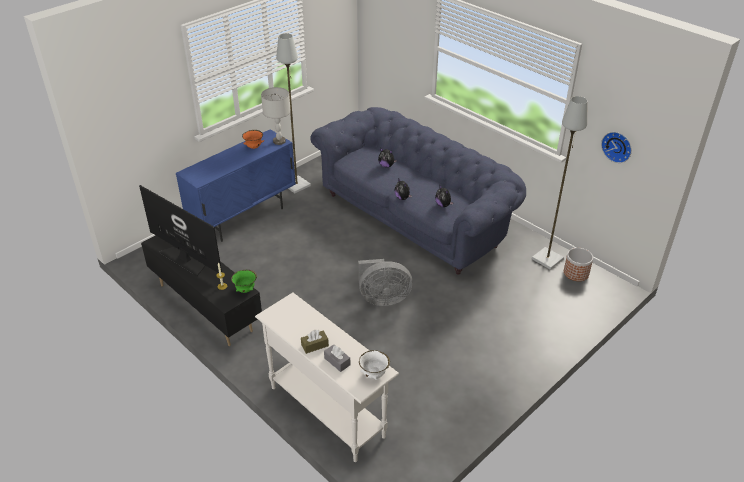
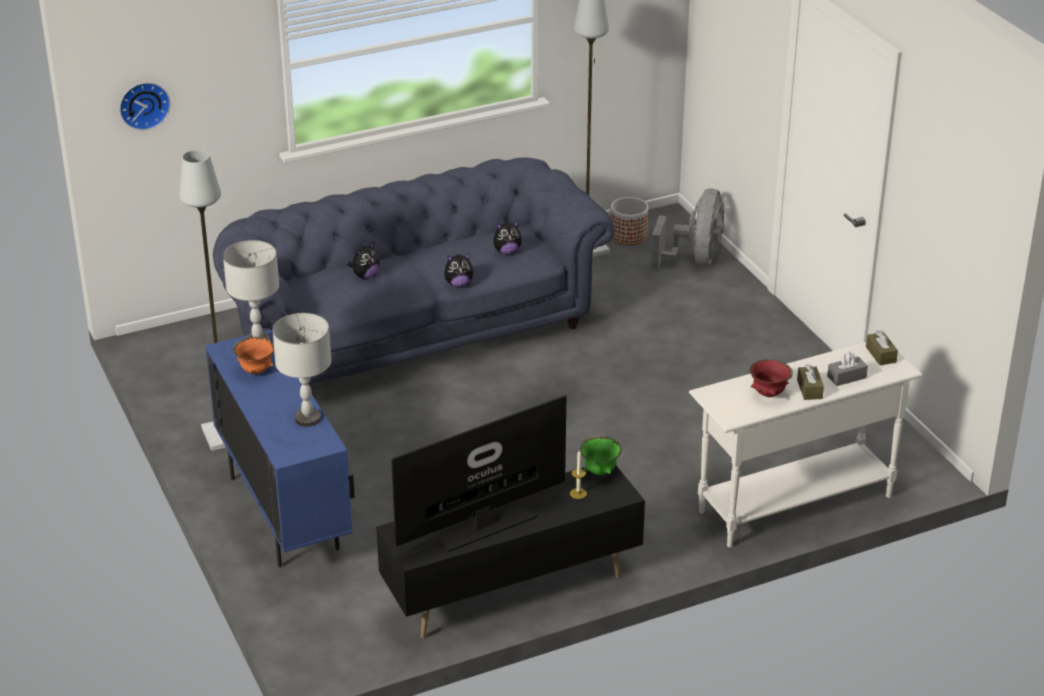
camera: 70 degrees left, 5 degrees down
(219, 171) = (307, 418): none -> grey table lamp
(301, 327) = (768, 394): none -> red bowl
(374, 375) = (880, 354): white bowl -> brown tissue box
(382, 298) = (590, 407): grey fan -> grey fan (695, 260)
(617, 146) = (615, 34): wall clock -> wall clock (143, 104)

